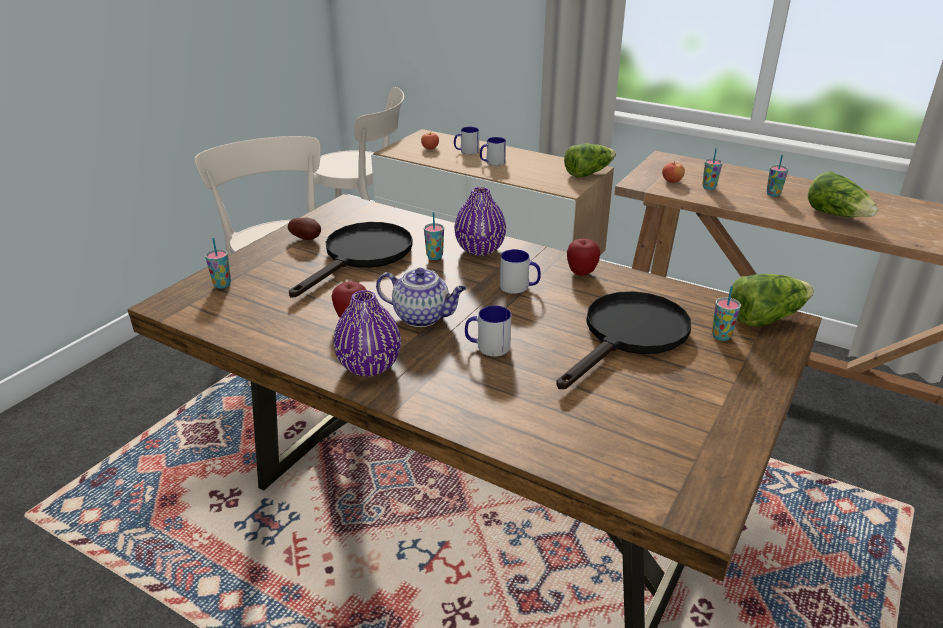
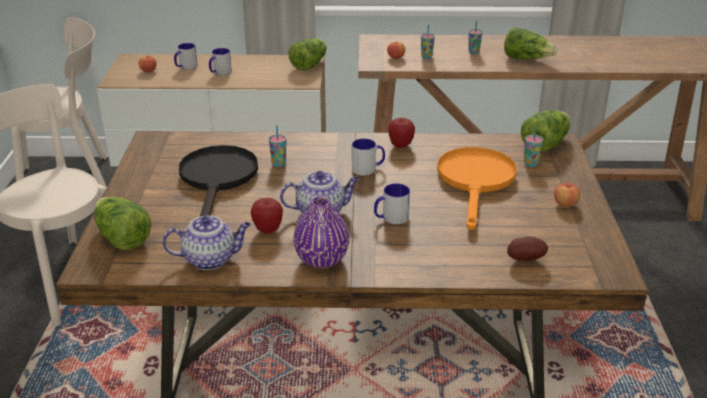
camera: 30 degrees left, 0 degrees up
(222, 285) = (122, 237): cup -> lettuce
(270, 330) = (211, 259): none -> teapot
(307, 239) = (152, 178): potato -> potato (525, 259)
(480, 249) = (308, 148): purple vase -> none
(629, 336) = (476, 181): black frying pan -> orange frying pan
(719, 398) = (565, 204): none -> apple

